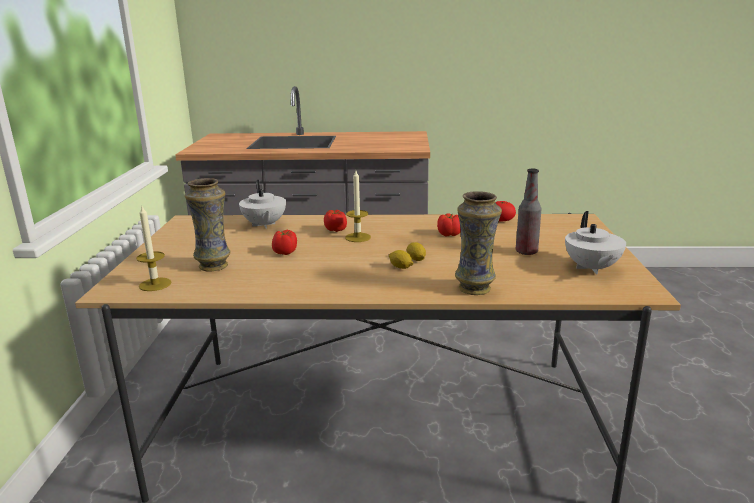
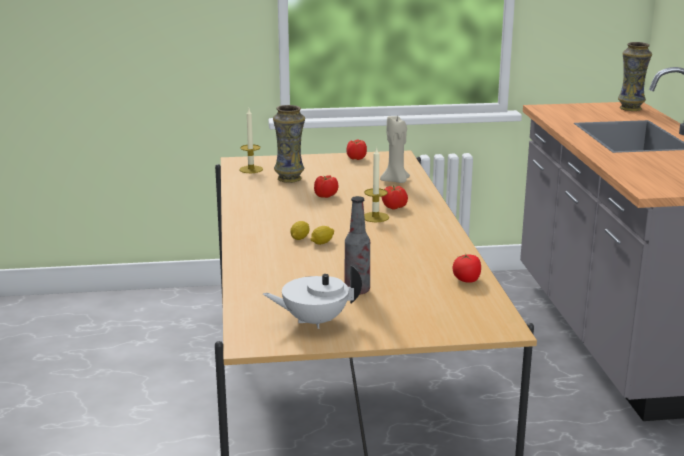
camera: 80 degrees right, 0 degrees up
(264, 225) = (396, 181): white teapot -> beige candle
(449, 235) = (400, 254): tomato -> tomato (356, 158)
(475, 288) = (253, 267): vase -> vase (630, 109)

